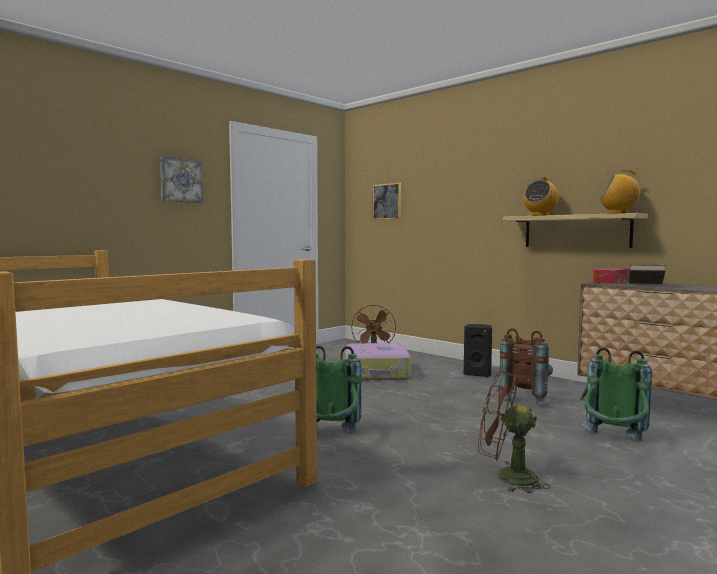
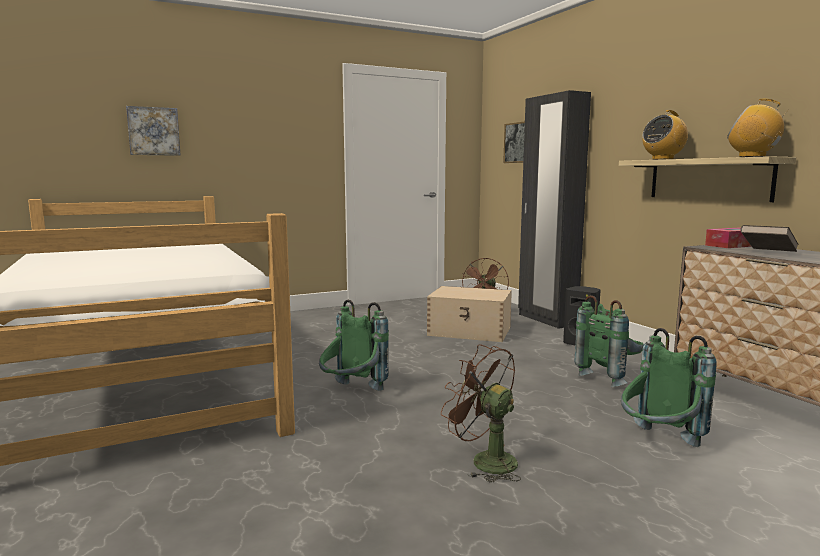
camera: 20 degrees right, 5 degrees up
(180, 180) = (289, 127): picture -> picture (153, 131)
(377, 372) = (470, 331): suitcase -> beige storage box
(430, 357) = (546, 320): none -> black wardrobe
(527, 397) = (610, 377): brown backpack -> green backpack

